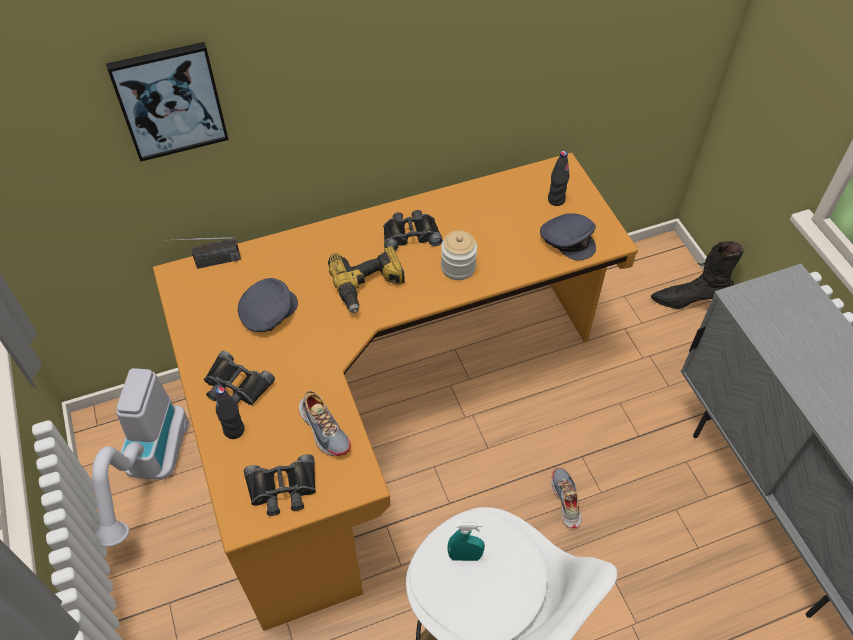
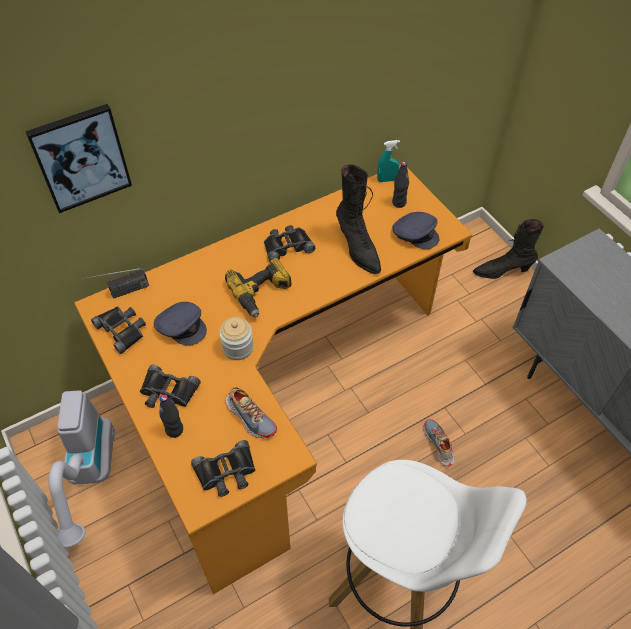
camera: 10 degrees left, 0 degrees up
(200, 306) = (122, 330): none -> black binoculars
(268, 312) = (182, 326): grey cap -> grey cap turned 90 degrees clockwise
(458, 267) = (332, 268): jar -> jar (238, 347)
(465, 556) = (388, 503): turquoise spray bottle -> turquoise spray bottle (387, 180)
(494, 249) = (357, 249): none -> black boot

